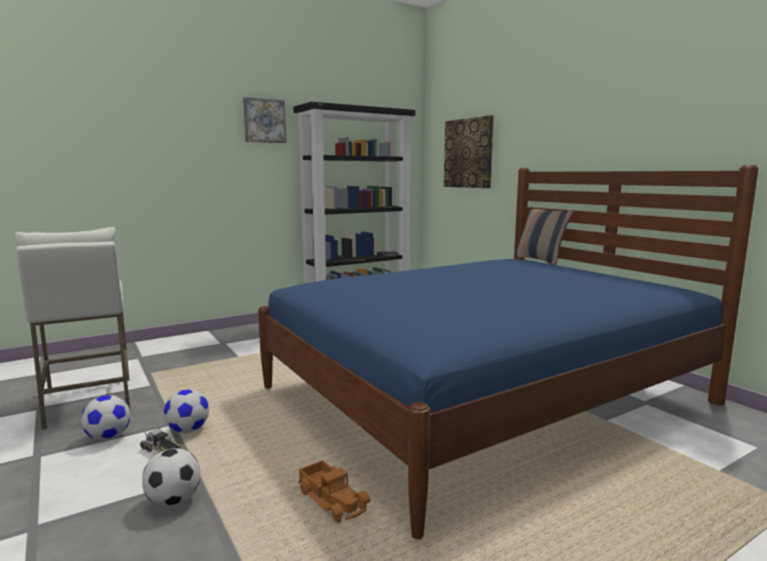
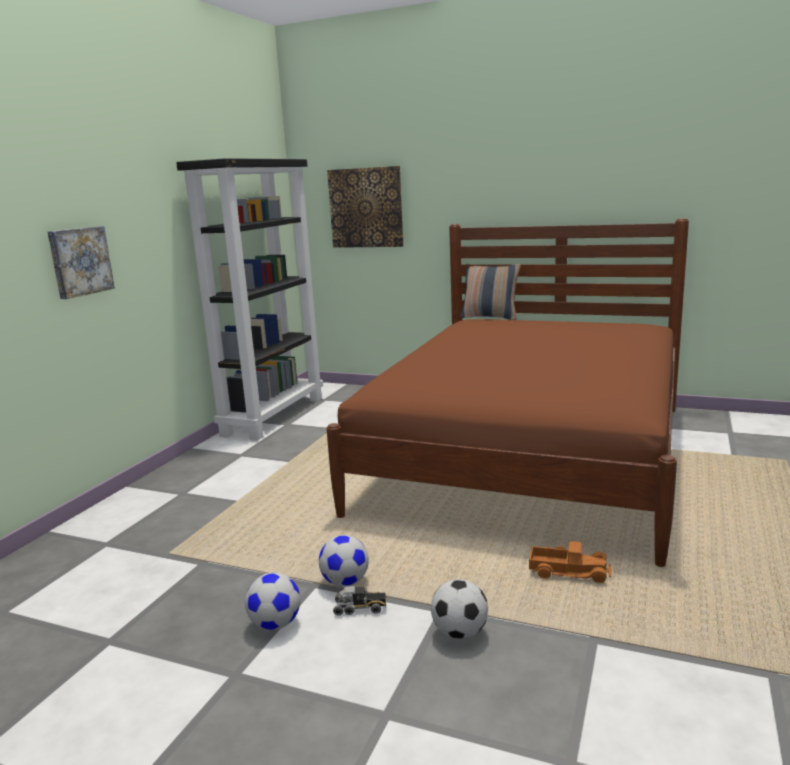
camera: 35 degrees left, 5 degrees up
(89, 402) = (163, 609): white stool -> none
(264, 121) = (148, 184): picture -> picture (79, 261)
(485, 395) = (529, 456): blue bed -> brown bed

